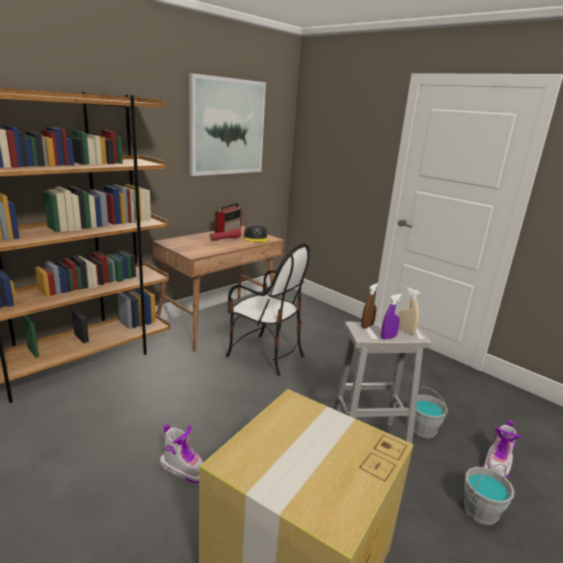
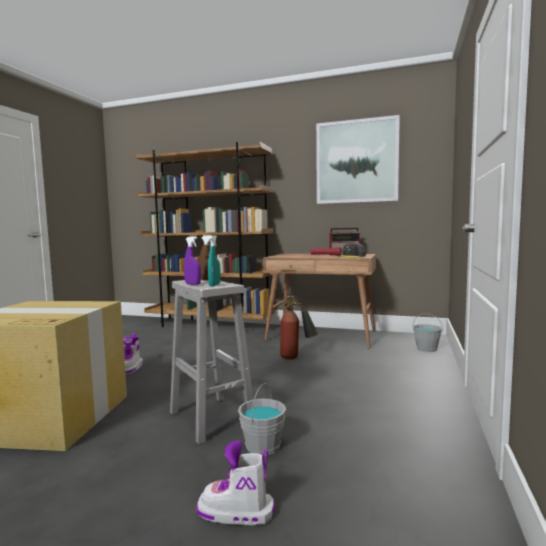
camera: 65 degrees right, 15 degrees down
(265, 355) = (296, 357): chair -> fire extinguisher
(406, 331) = (214, 285): beige spray bottle -> turquoise spray bottle
(480, 511) = (133, 502): grey bucket -> grey bucket (426, 349)

